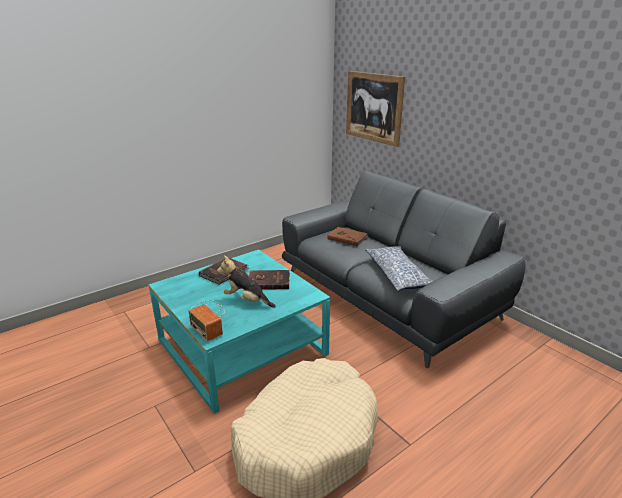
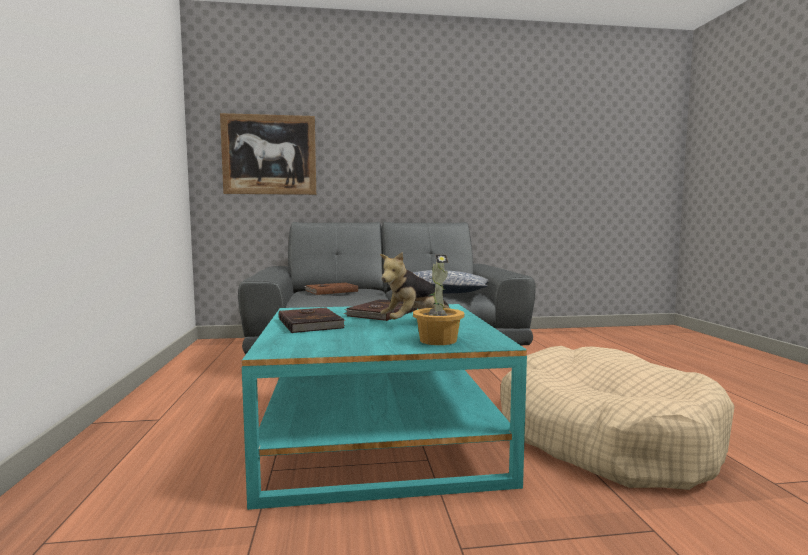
camera: 60 degrees left, 20 degrees down
(208, 318) = (438, 340): radio -> potted plant

